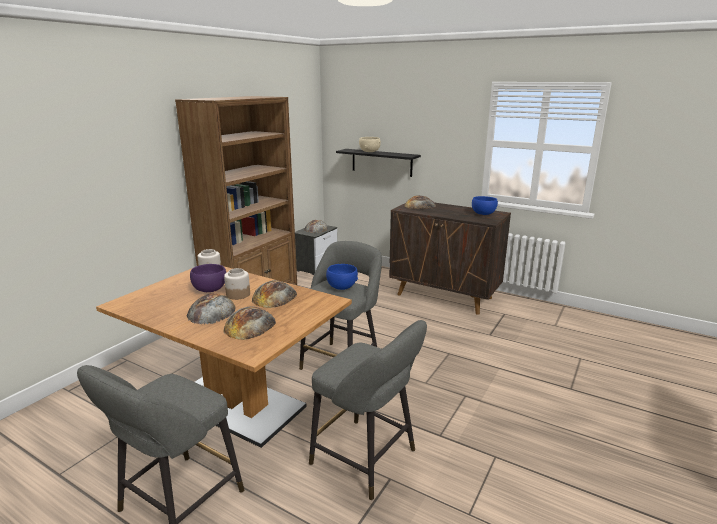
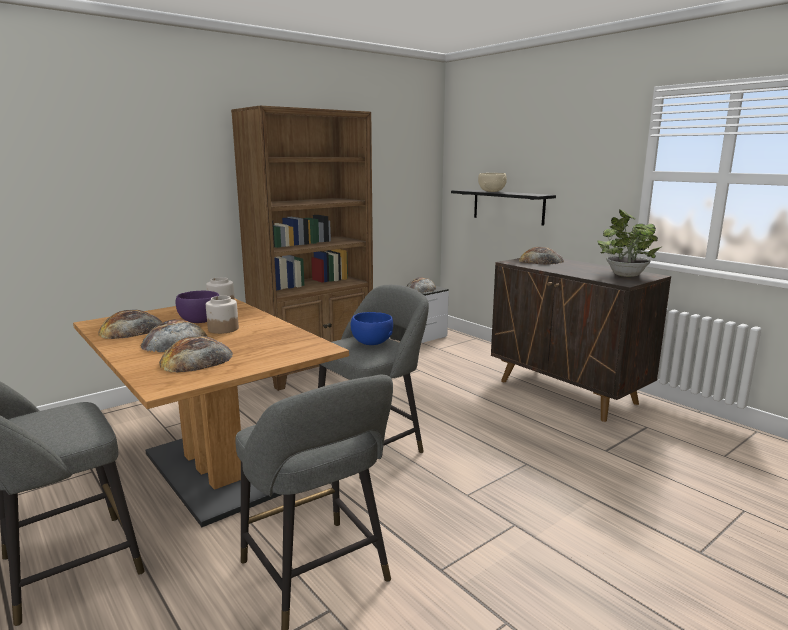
camera: 20 degrees right, 5 degrees down
(274, 296) = (260, 335): bread -> bread (131, 329)
(483, 214) = (624, 274): blue bowl -> potted plant

